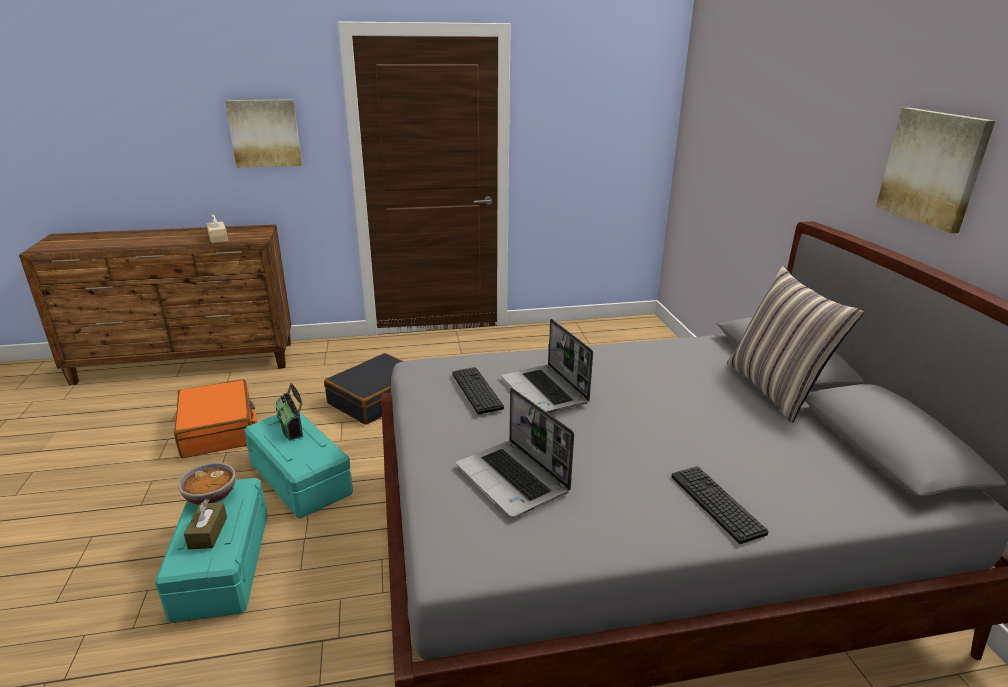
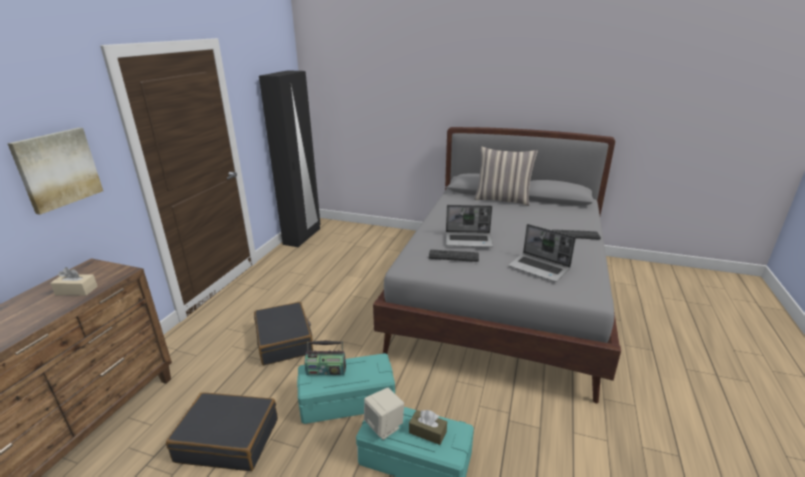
camera: 60 degrees left, 0 degrees up
(210, 496) = (384, 426): bowl -> beige speaker
(218, 429) = (228, 439): orange suitcase -> black suitcase
(514, 480) = (539, 268): laptop -> laptop turned 45 degrees clockwise
(595, 326) = (302, 236): none -> black wardrobe
(933, 168) = (512, 91): picture -> none

